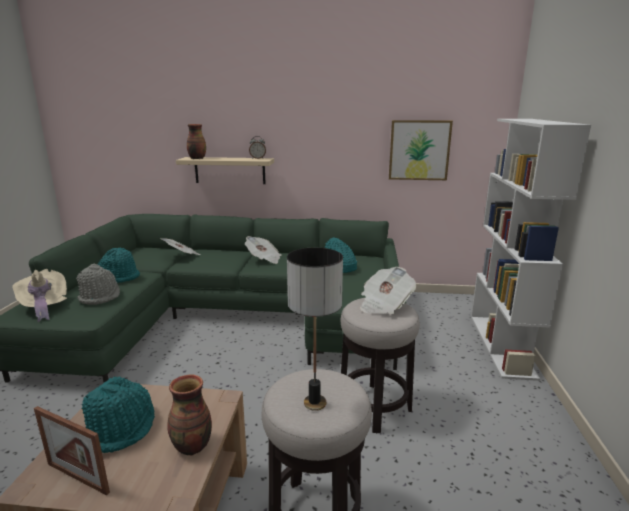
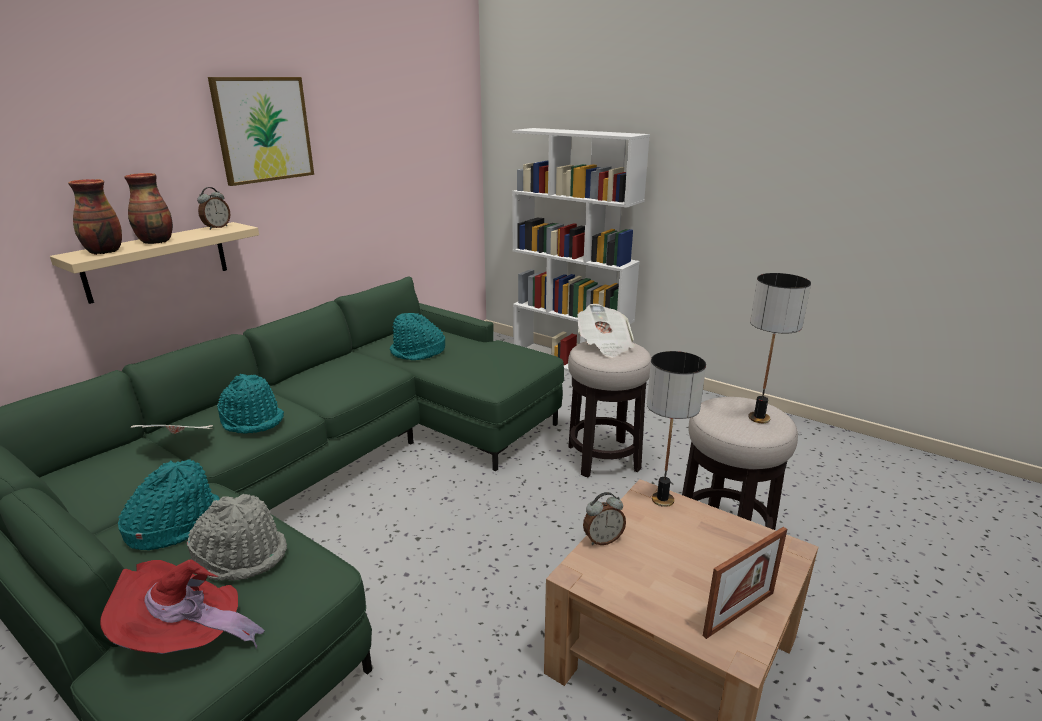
camera: 60 degrees left, 5 degrees up
(44, 307) = (187, 639): beige hat -> red hat
(122, 428) = (663, 572): turquoise hat -> turquoise hat (253, 420)
(153, 392) = (602, 539): none -> alarm clock
(192, 446) = (719, 527): vase -> vase (156, 241)
(218, 408) = (662, 499): none -> table lamp
(264, 259) = (319, 384): newspaper -> none
(419, 150) = (409, 176): picture -> picture (263, 129)

